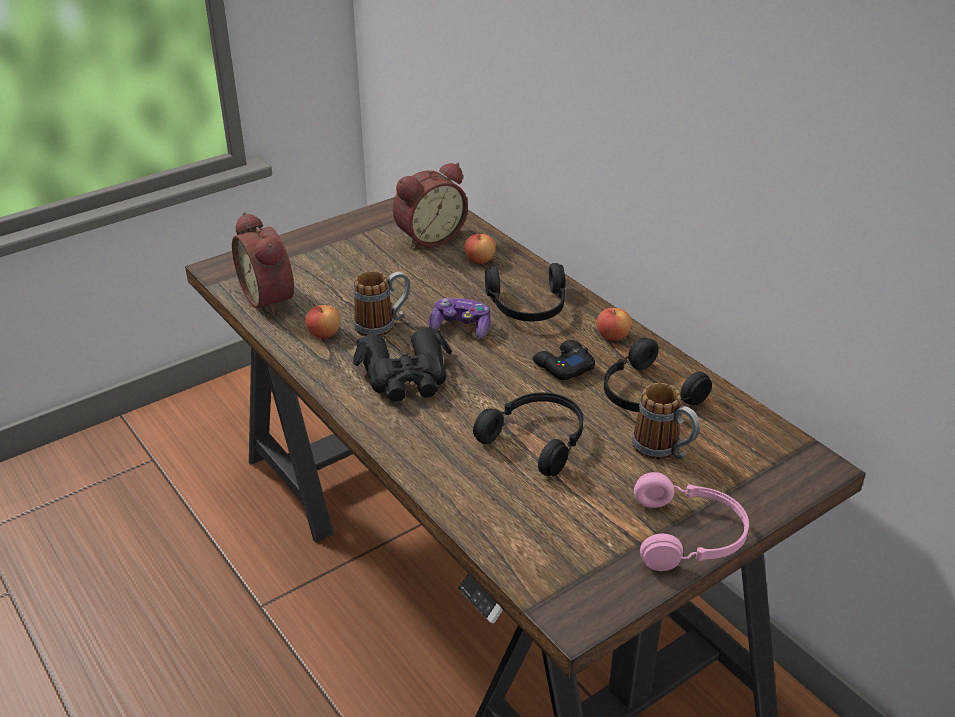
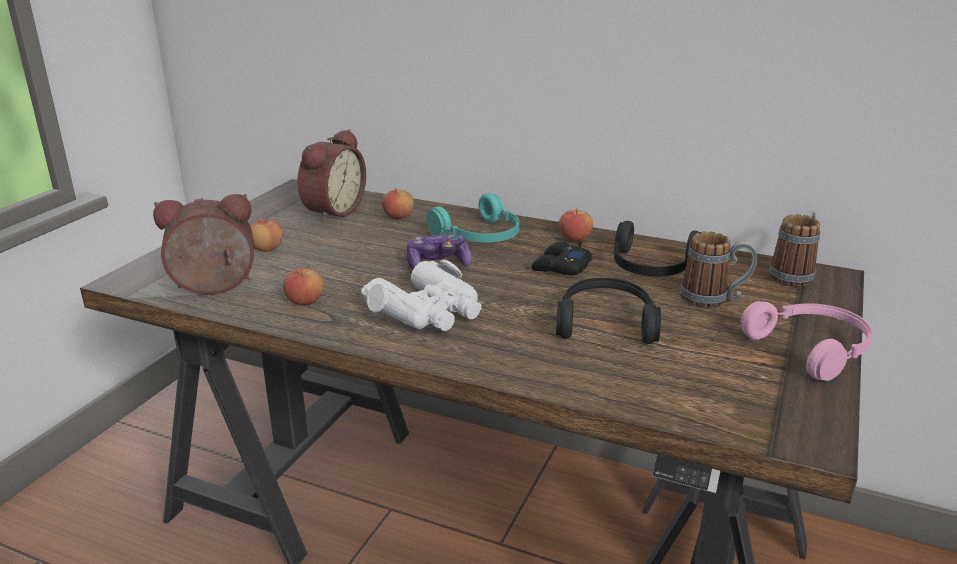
camera: 30 degrees left, 10 degrees down
(271, 297) = (214, 288): alarm clock -> alarm clock turned 135 degrees clockwise
(342, 266) = (266, 249): none -> apple
(383, 325) = (359, 280): mug -> mug (794, 274)
(406, 376) = (428, 311): black binoculars -> white binoculars
(528, 307) = (480, 236): black headphones -> turquoise headphones

